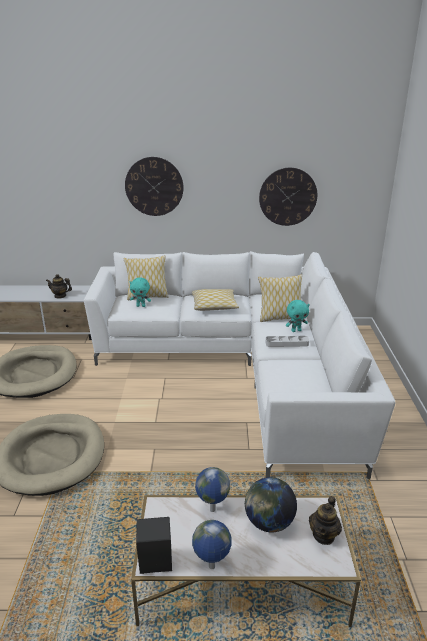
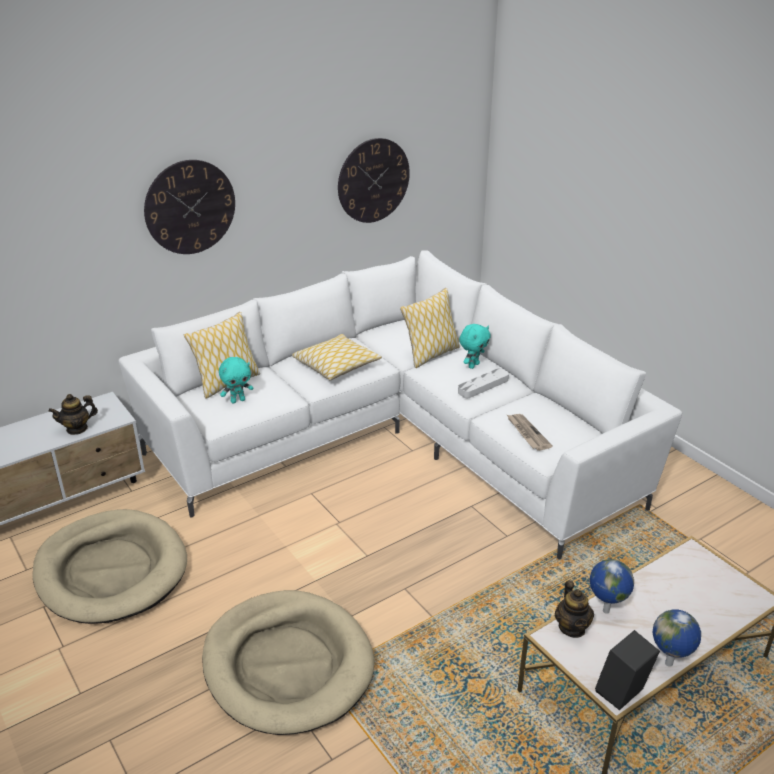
camera: 35 degrees left, 5 degrees up
(269, 523) = (667, 594): globe -> none
(280, 379) = (527, 433): none -> newspaper
(324, 535) = (721, 579): teapot -> teapot (572, 627)

